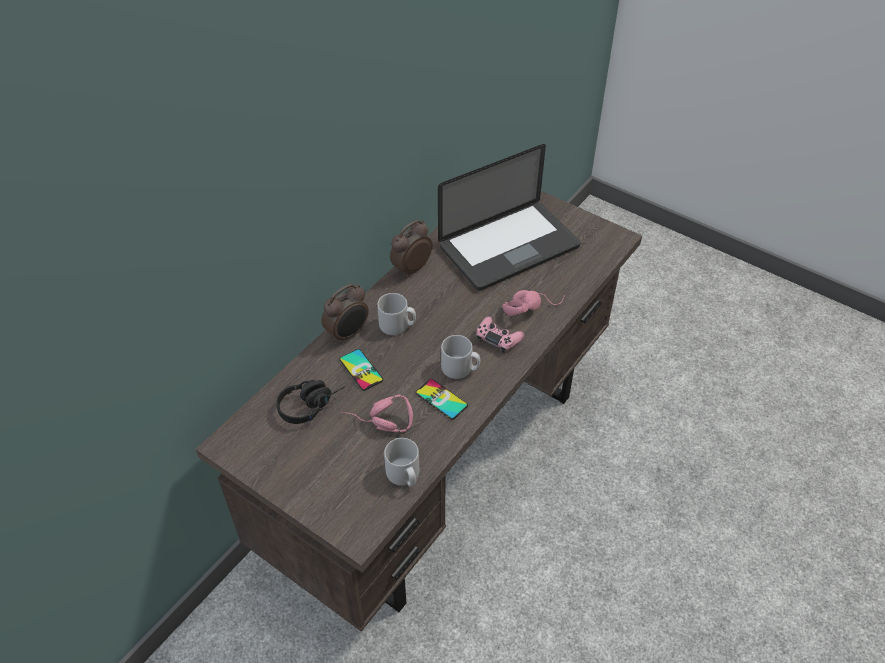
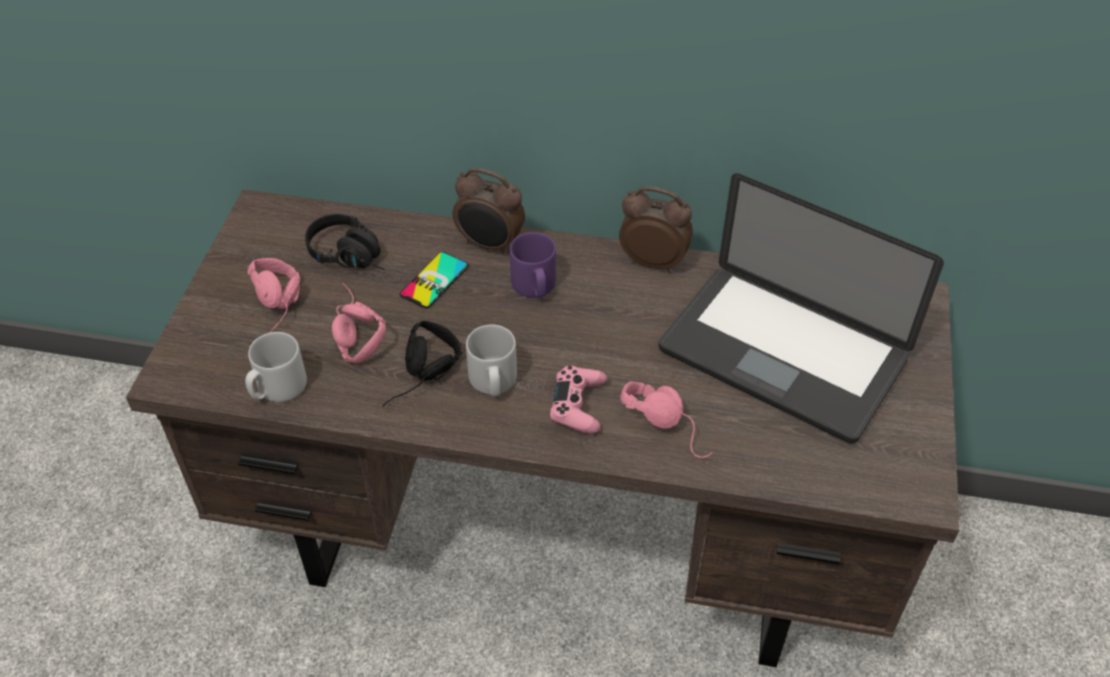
camera: 65 degrees right, 0 degrees up
(336, 455) = (283, 310): none -> pink headphones
(397, 325) = (534, 287): grey mug -> purple mug
(441, 399) = (425, 381): phone -> black headphones

